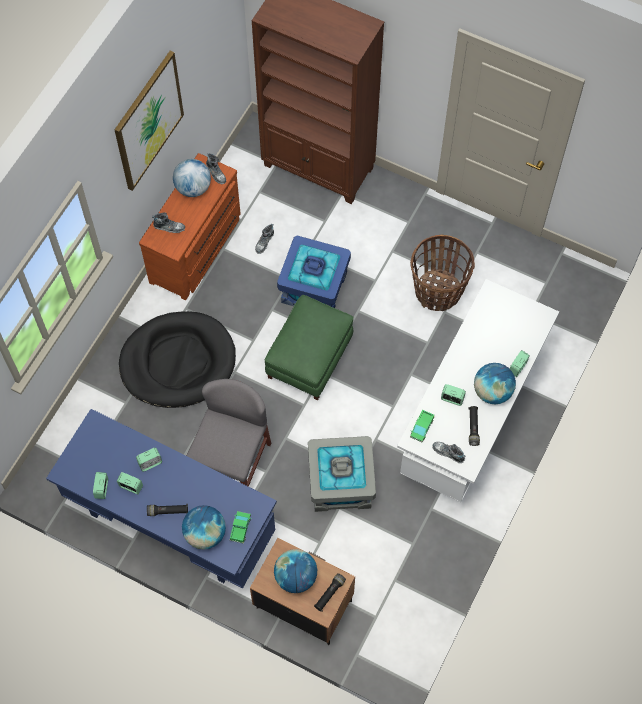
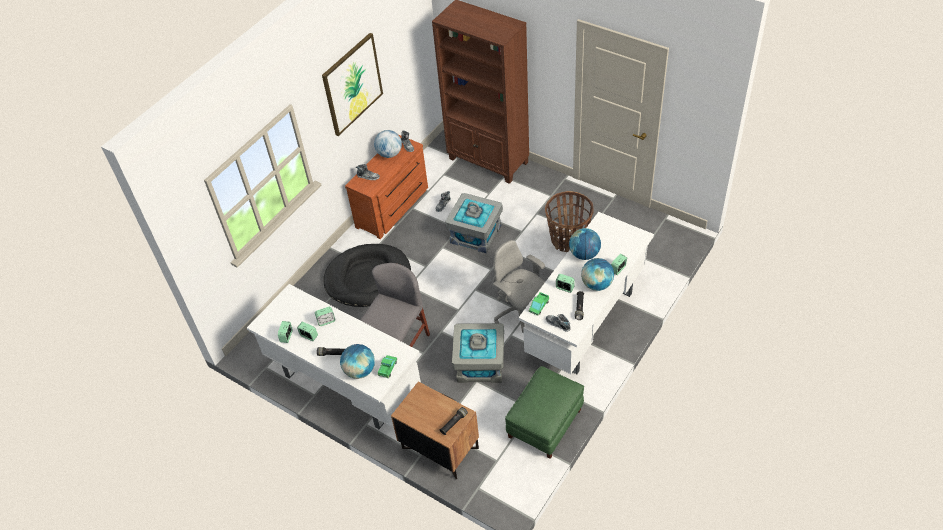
camera: 10 degrees right, 15 degrees down
(170, 525) = (344, 386): blue desk -> white desk
(296, 577) = (428, 410): globe -> globe (584, 254)
(309, 359) = (466, 280): green ottoman -> green ottoman (545, 424)
(314, 287) = (476, 234): blue storage box -> grey storage box
(383, 406) = (519, 313): none -> grey office chair

